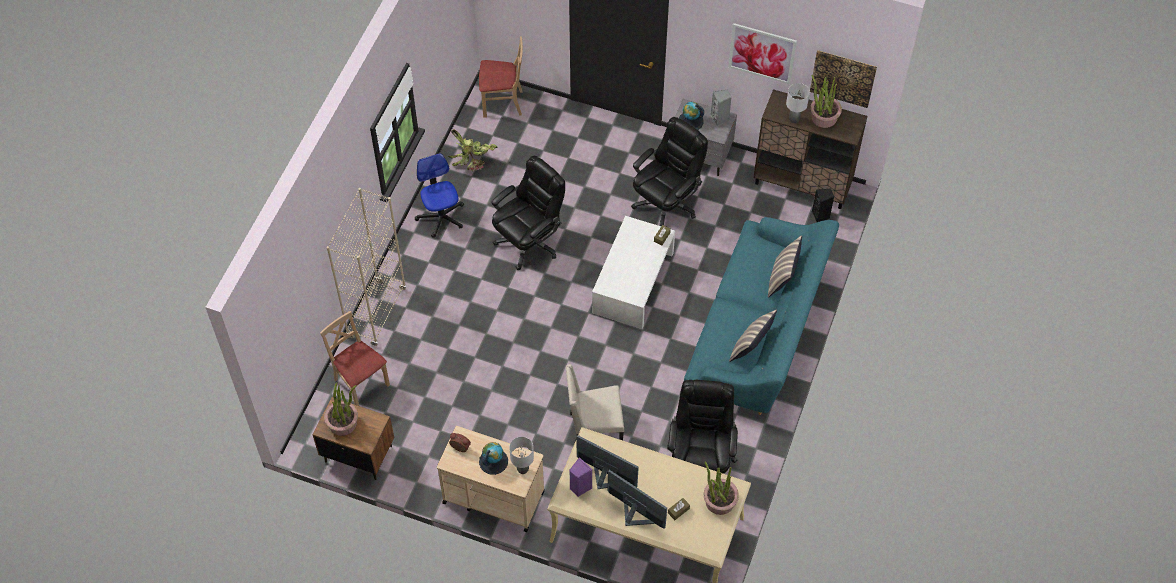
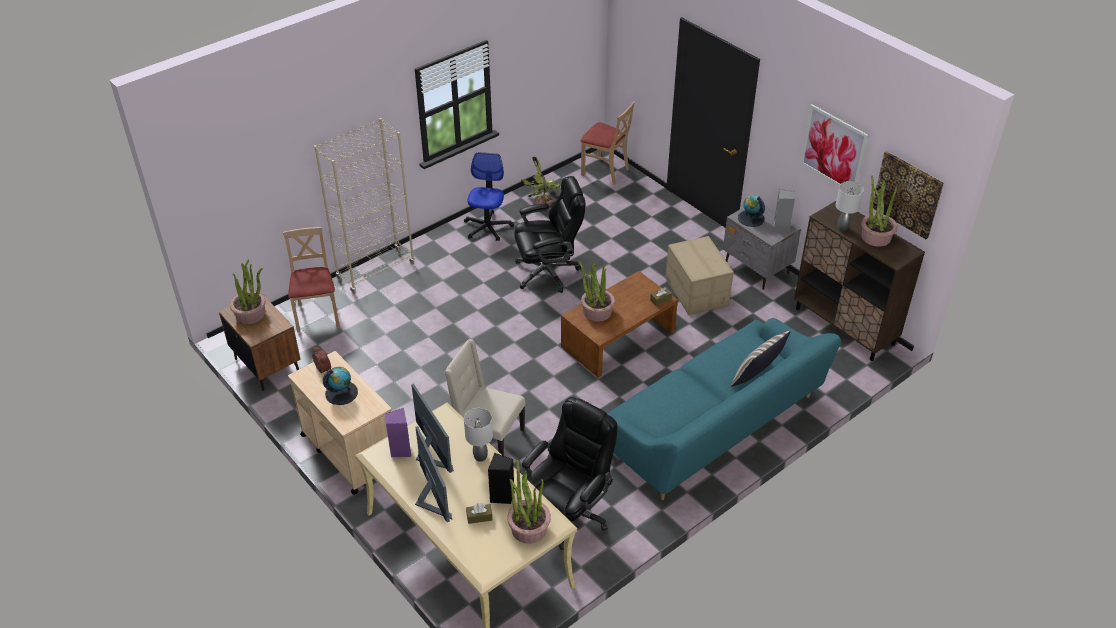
camera: 30 degrees right, 15 degrees down
(523, 469) = (362, 411): grey table lamp -> grey table lamp (481, 457)
(619, 274) = (597, 311): none -> potted plant
(633, 283) = (618, 339): white coffee table -> brown coffee table
(666, 203) = (697, 291): black office chair -> cardboard box
(750, 348) = (680, 421): pillow -> none
(821, 216) = (846, 358): black speaker -> black speaker (502, 496)

